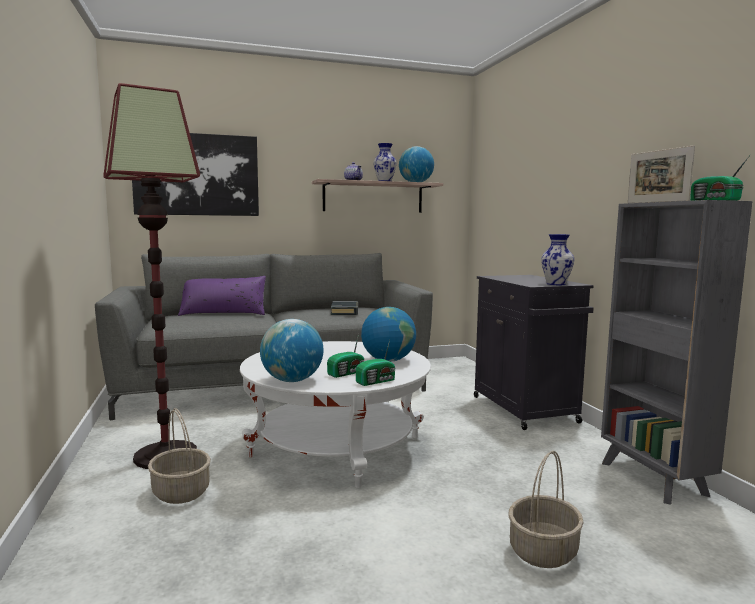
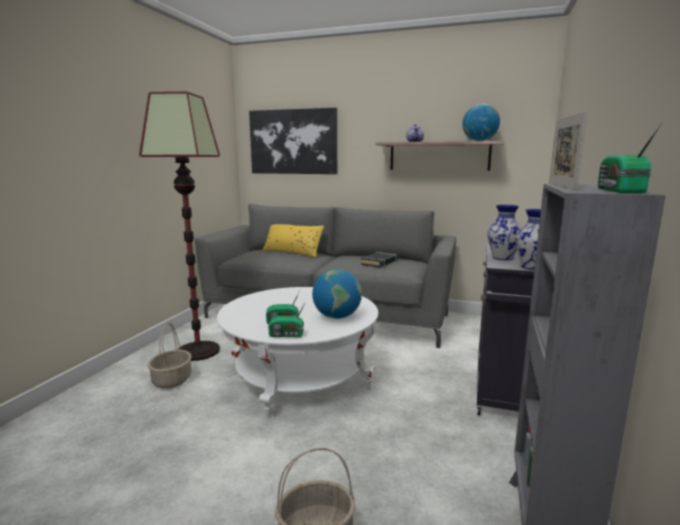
camera: 35 degrees right, 5 degrees up
(223, 313) = (292, 252): purple pillow -> yellow pillow
(292, 380) = (237, 319): globe -> none
(384, 181) = (443, 141): vase -> vase (502, 258)

